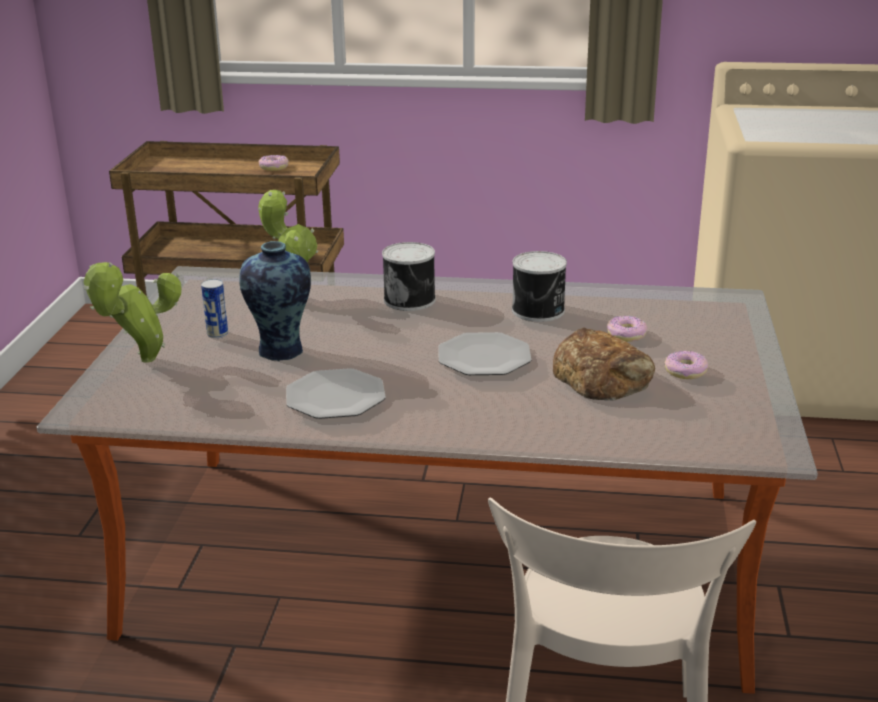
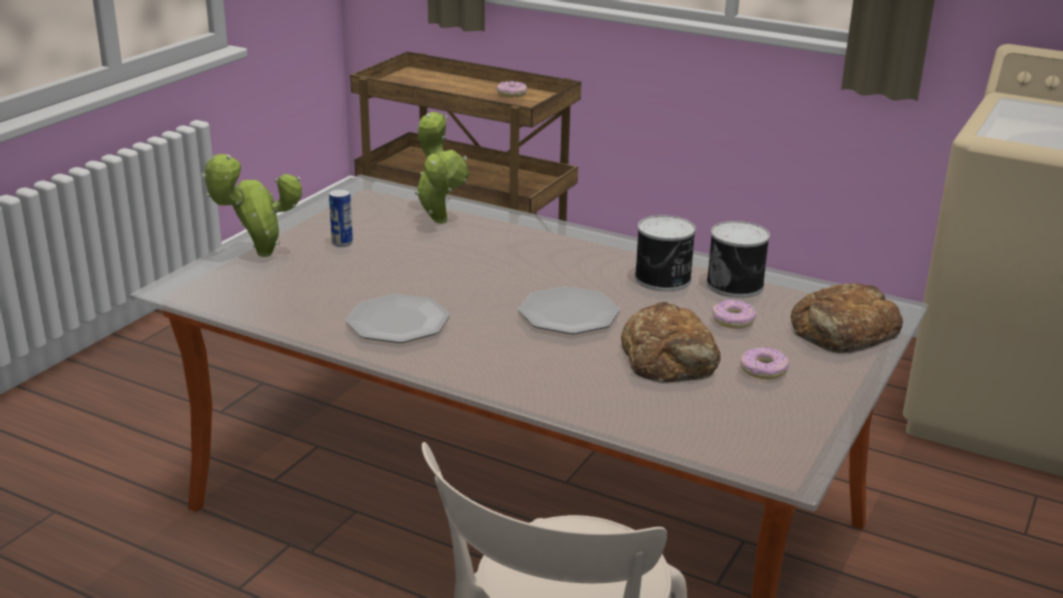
camera: 20 degrees right, 0 degrees up
(281, 351) = (384, 270): vase -> none
(410, 299) = (545, 244): can -> can (736, 284)
(719, 325) = (843, 331): none -> bread

